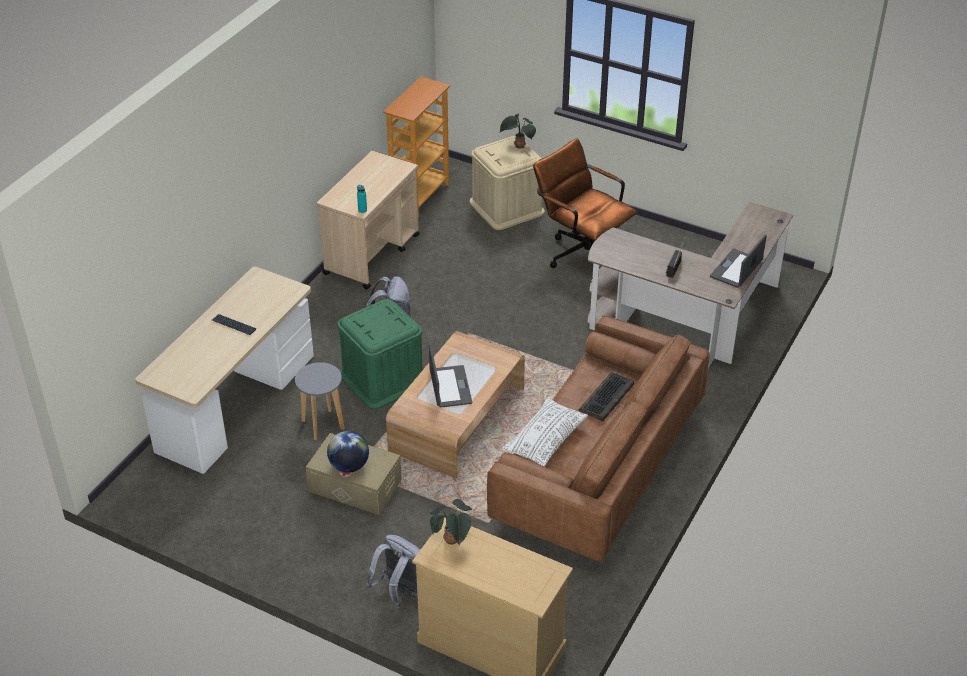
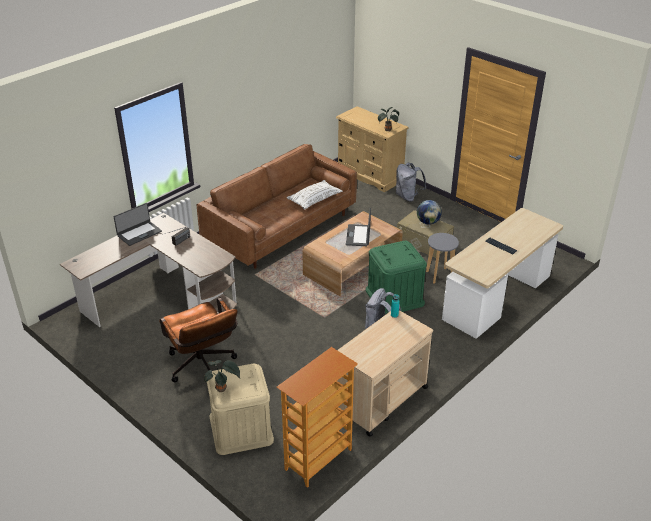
camera: 165 degrees left, 5 degrees down
(606, 398) = (267, 213): keyboard -> none

